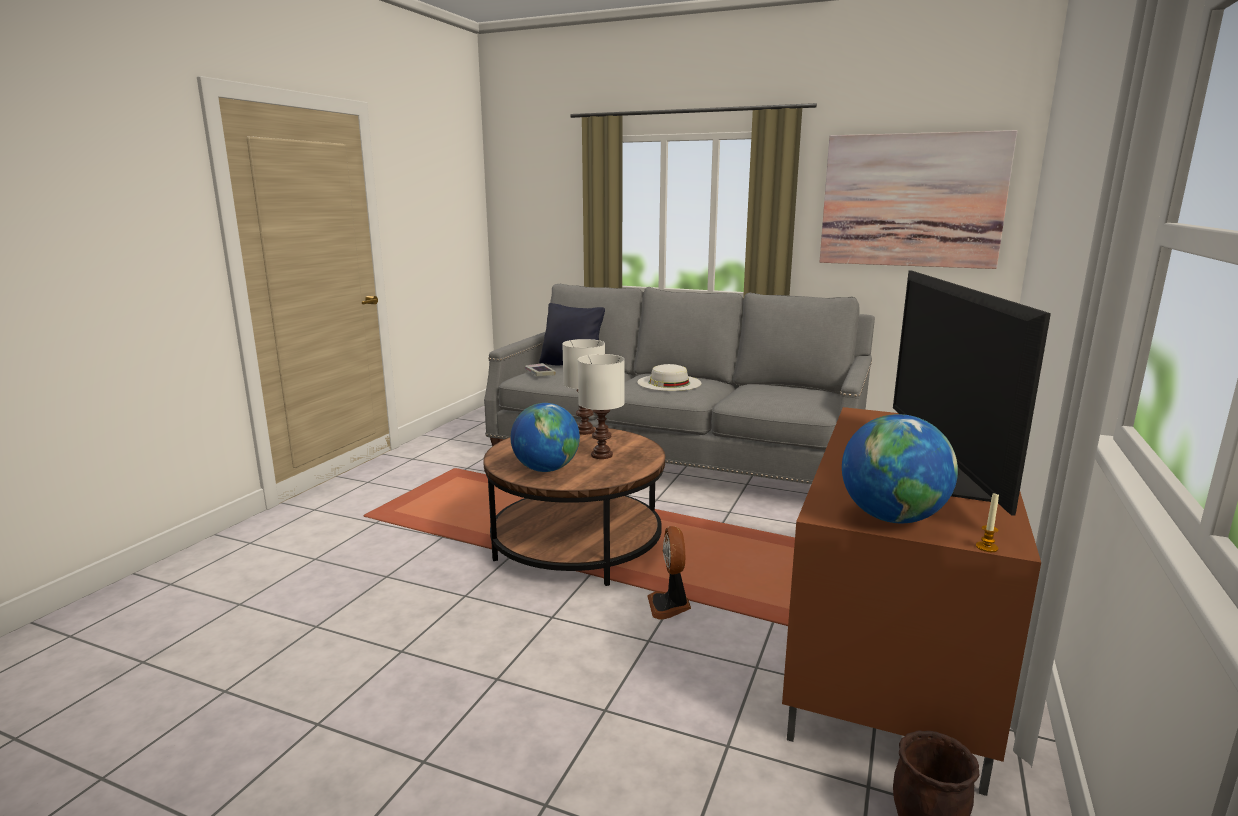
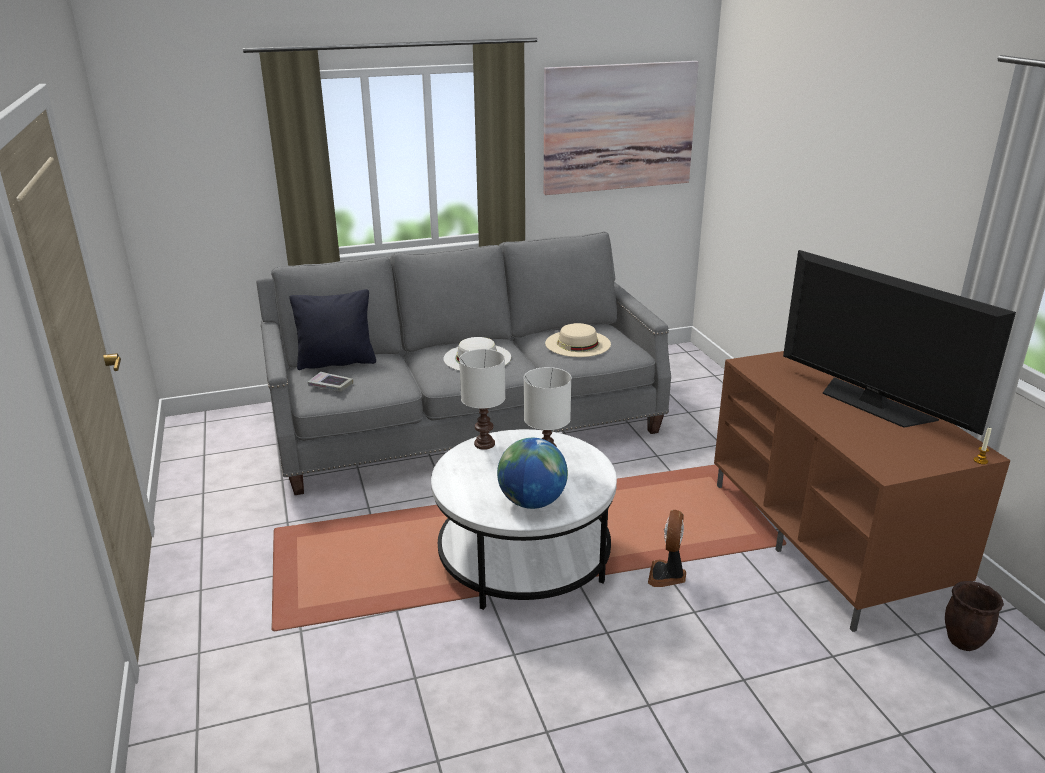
camera: 40 degrees left, 10 degrees up
(576, 544) = (524, 556): brown coffee table -> white coffee table
(670, 605) = (667, 575): fan -> fan turned 60 degrees clockwise
(770, 392) = (577, 343): none -> beige hat
(892, 518) = (915, 459): globe -> none

